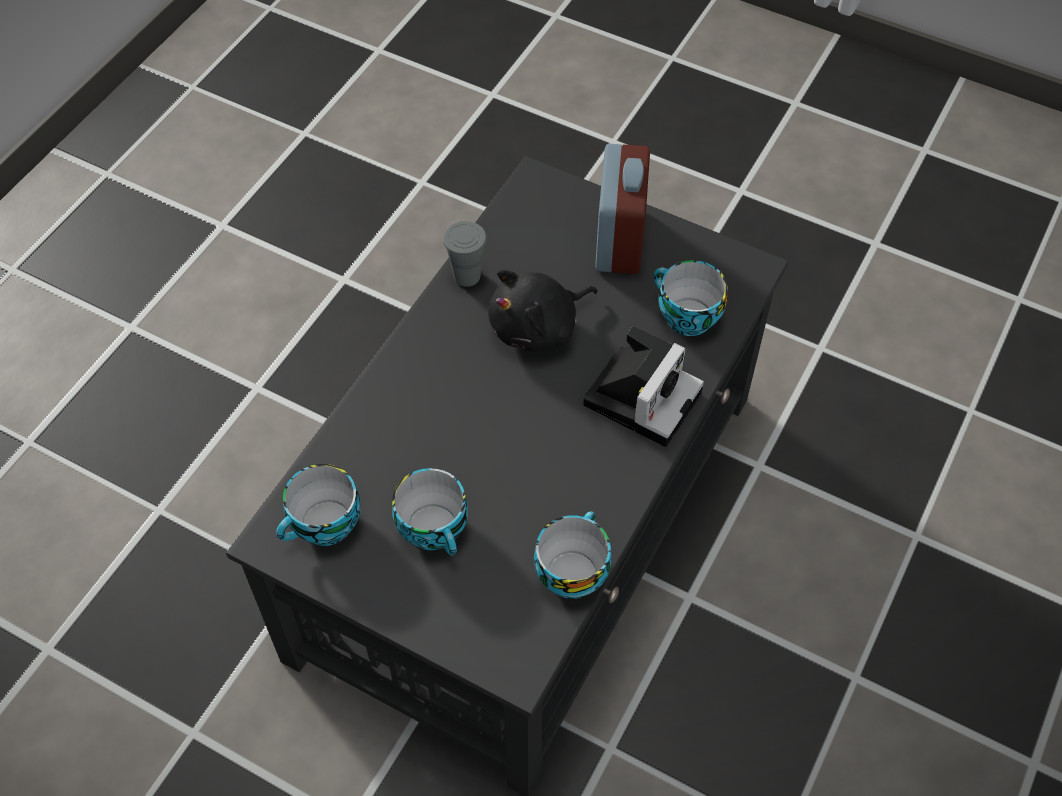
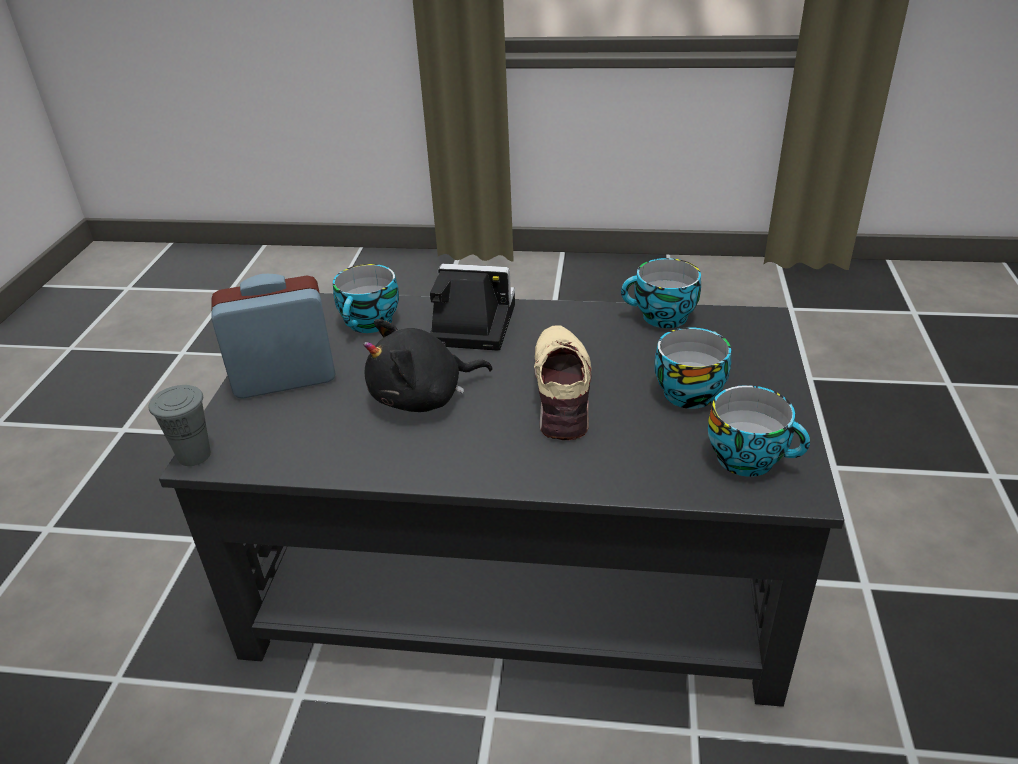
camera: 110 degrees left, 20 degrees down
(467, 276) = (373, 465): grey cup -> grey cup (194, 455)
(490, 431) = (563, 392): none -> beige shoe
(538, 327) = (423, 397): black plush toy -> black plush toy turned 120 degrees clockwise

